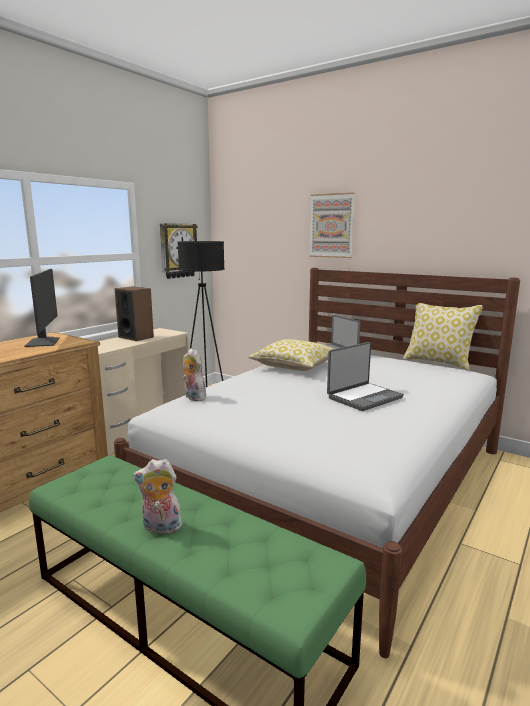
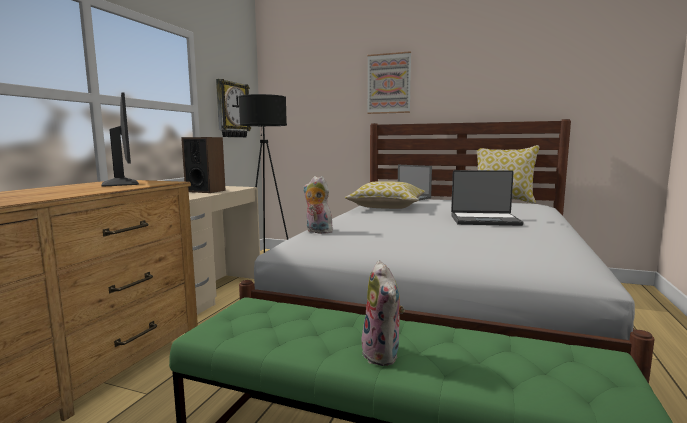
camera: 15 degrees left, 5 degrees down
(160, 528) = (384, 354): plush toy -> plush toy turned 90 degrees counterclockwise
(364, 397) = (484, 220): laptop -> laptop turned 60 degrees clockwise

